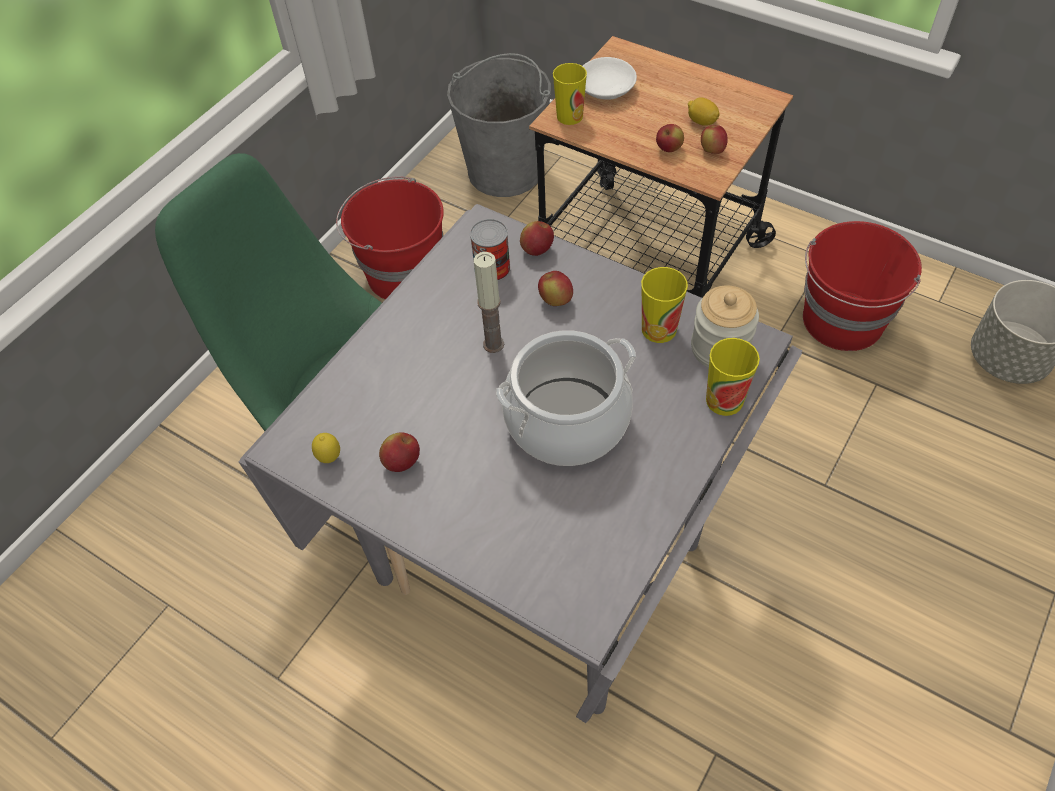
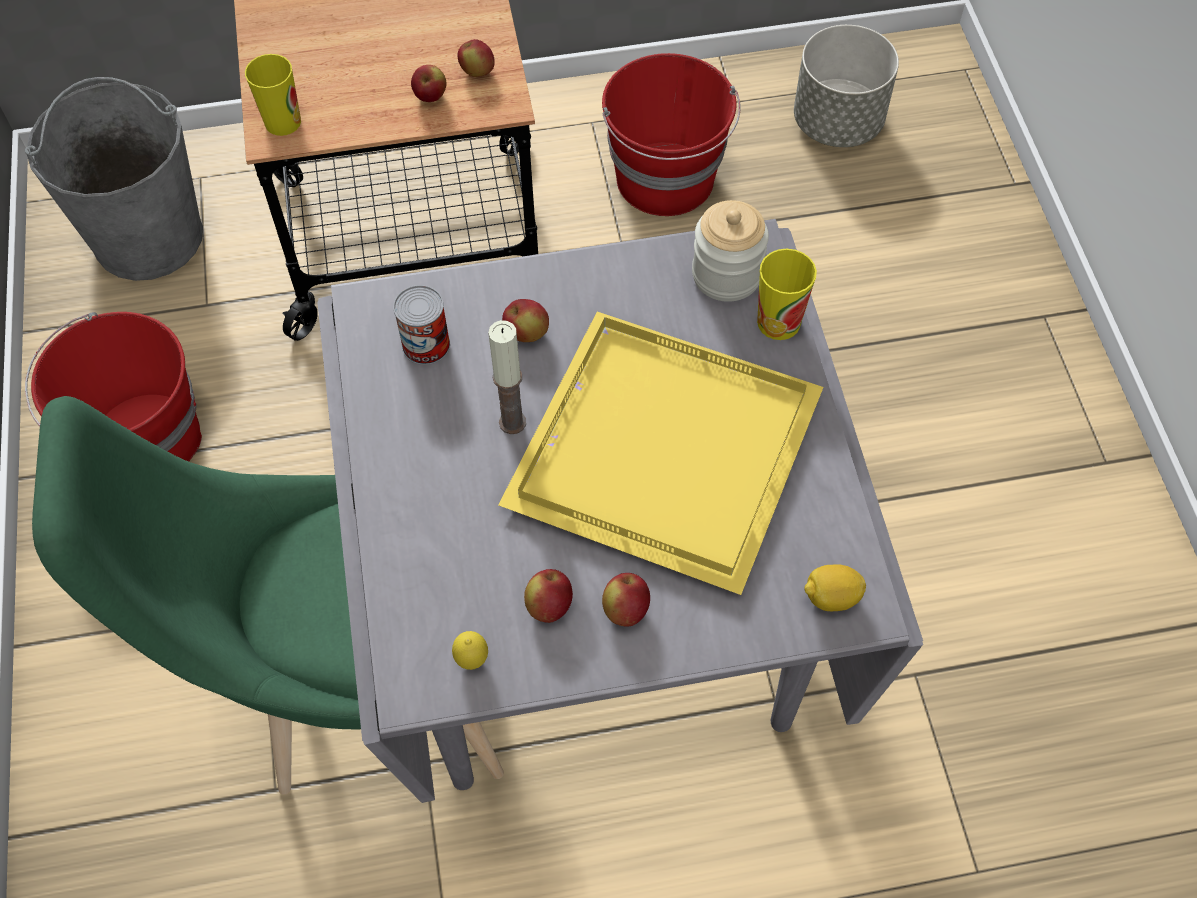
camera: 45 degrees left, 5 degrees up
(537, 250) = (452, 293): apple -> apple (626, 609)
(566, 420) = (661, 445): cooking pot -> yellow tray
(606, 89) = (293, 66): white bowl -> none
(659, 329) = (654, 294): cup -> none
(701, 122) = (435, 45): lemon -> lemon (831, 597)

